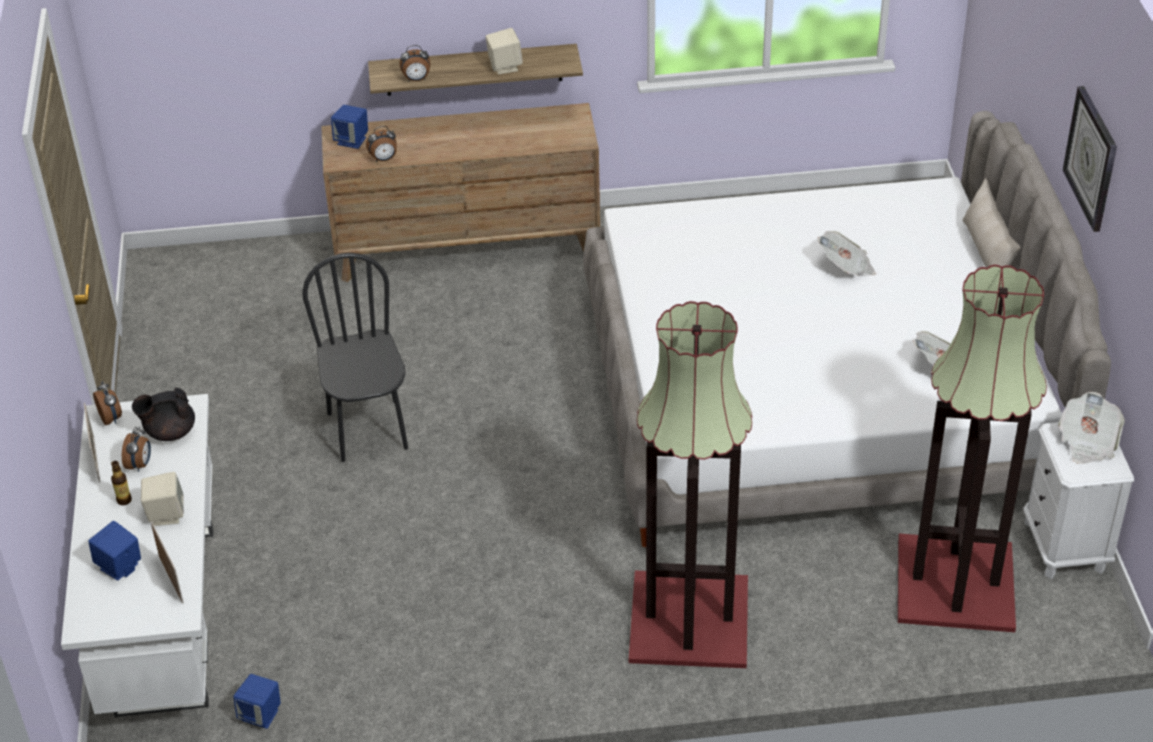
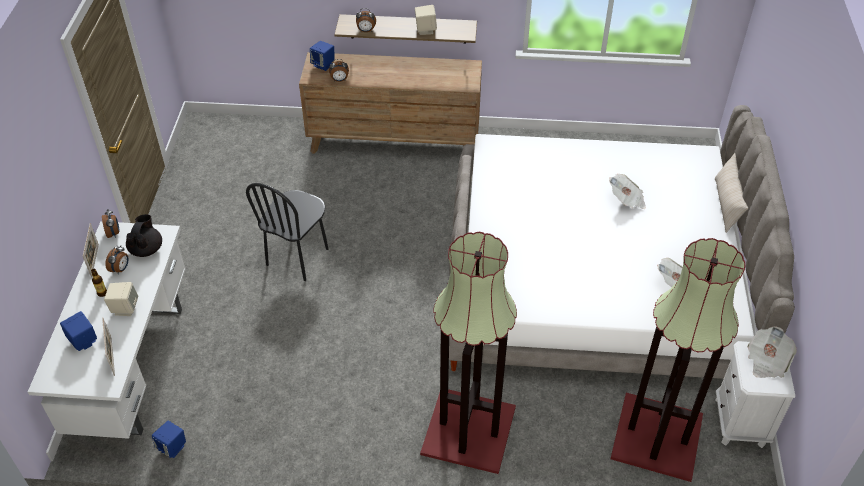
camera: 10 degrees right, 5 degrees up
(169, 432) = (146, 249): black teapot -> black teapot turned 105 degrees clockwise
(368, 431) = (298, 257): black chair -> black chair turned 150 degrees counterclockwise
(1091, 158) = (807, 159): wall clock -> none

